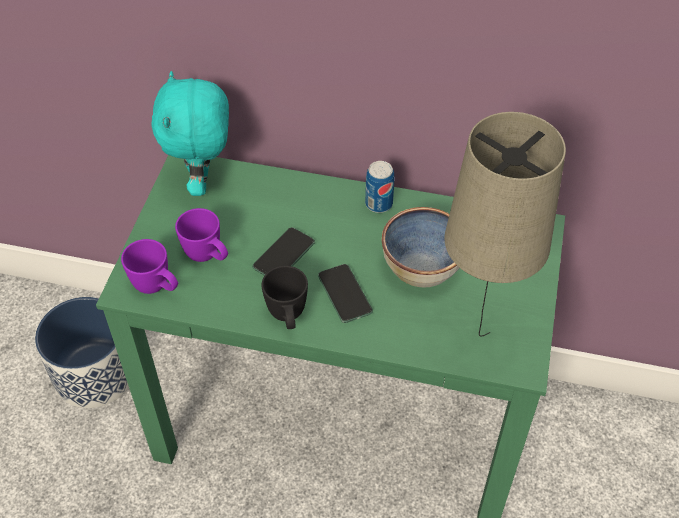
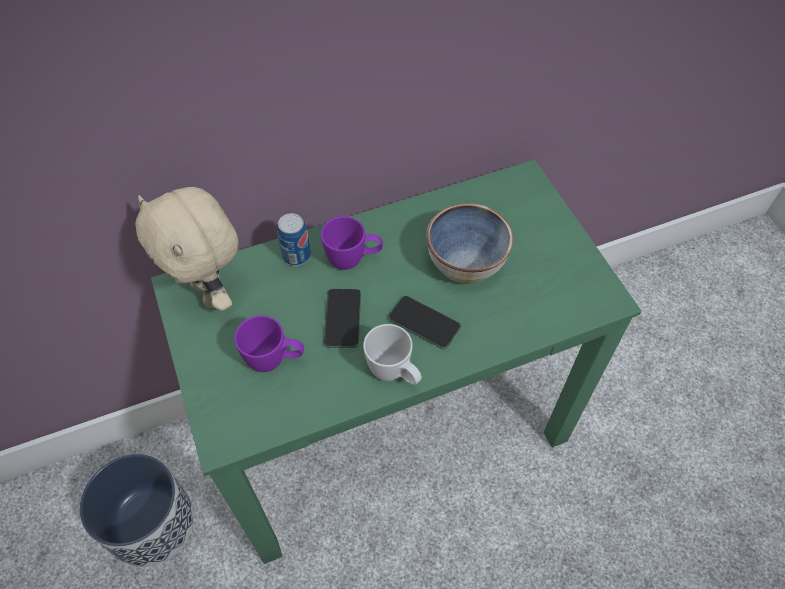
camera: 35 degrees left, 5 degrees up
(157, 288) = (251, 419): purple mug -> purple mug (353, 260)
(203, 183) = (210, 293): turquoise plush toy -> beige plush toy
(288, 318) = (394, 374): black mug -> white mug
(378, 204) = (385, 227): can -> can (296, 255)
(475, 347) = (563, 306): beige table lamp -> none

